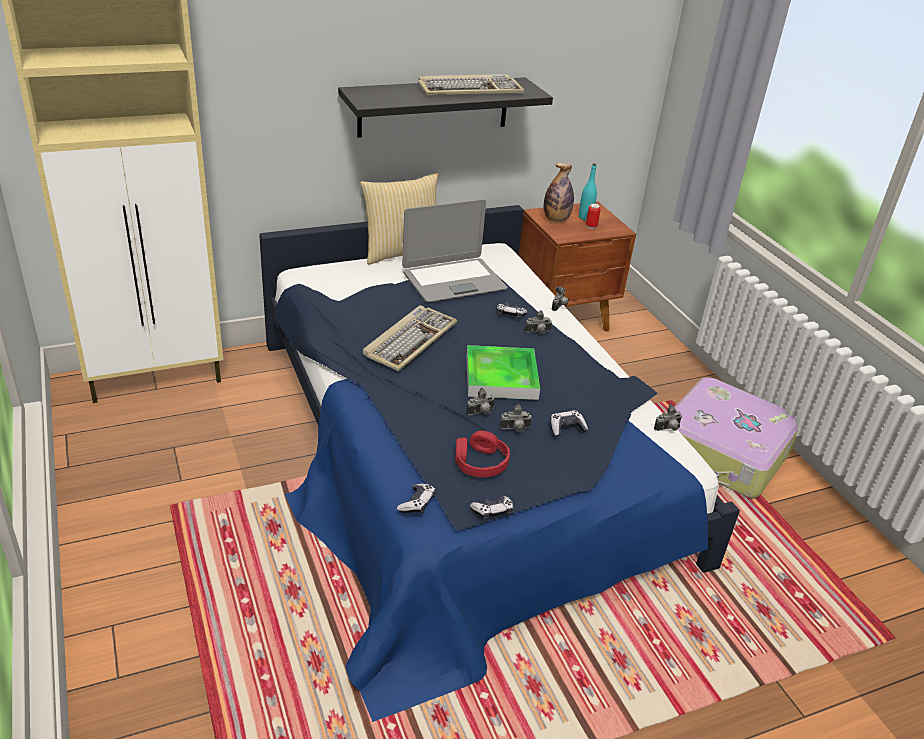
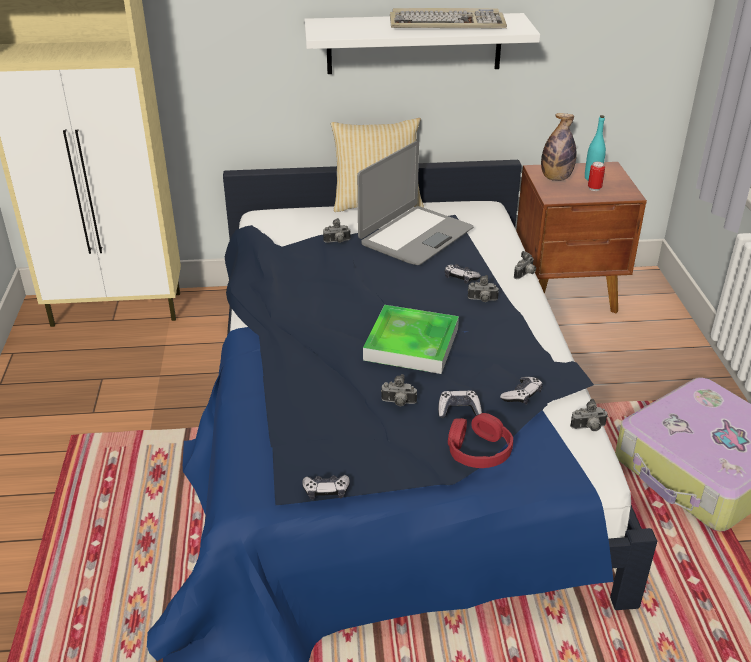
camera: 20 degrees right, 0 degrees up
(410, 340) = (332, 293): keyboard -> none
(417, 503) = (248, 468): game controller -> game controller (522, 395)
(434, 107) = (414, 43): black shelf -> white shelf
(453, 281) = (415, 236): laptop -> laptop turned 45 degrees counterclockwise
(480, 462) = (341, 434): red headphones -> red headphones (478, 450)
(481, 412) = (369, 380): camera -> camera (337, 242)

